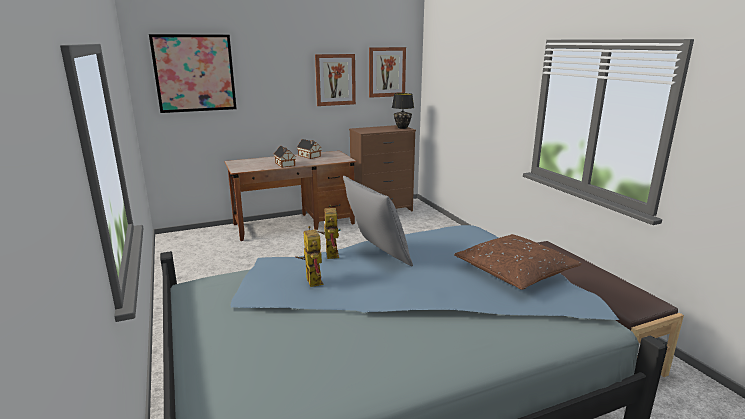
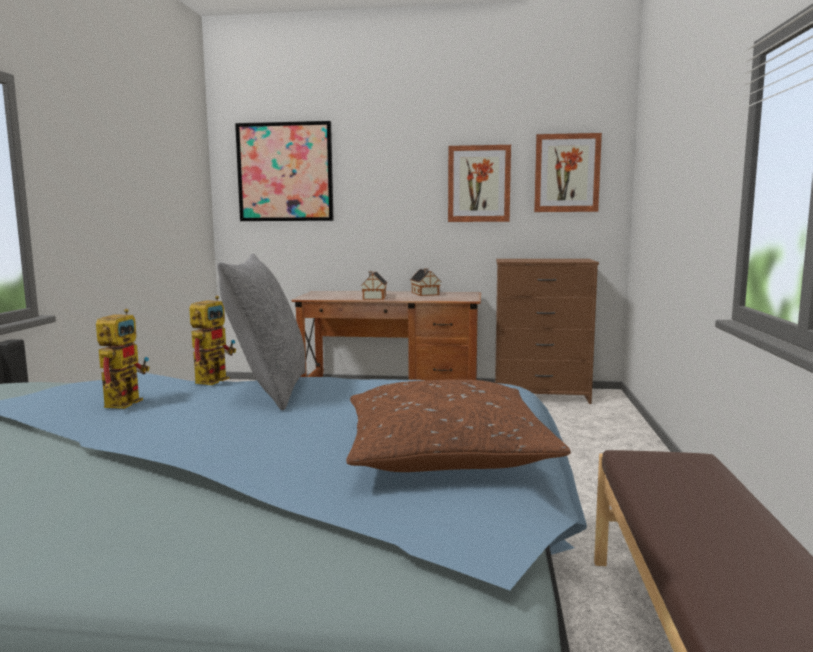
camera: 30 degrees right, 10 degrees down
(402, 128) = (580, 260): black table lamp -> none

